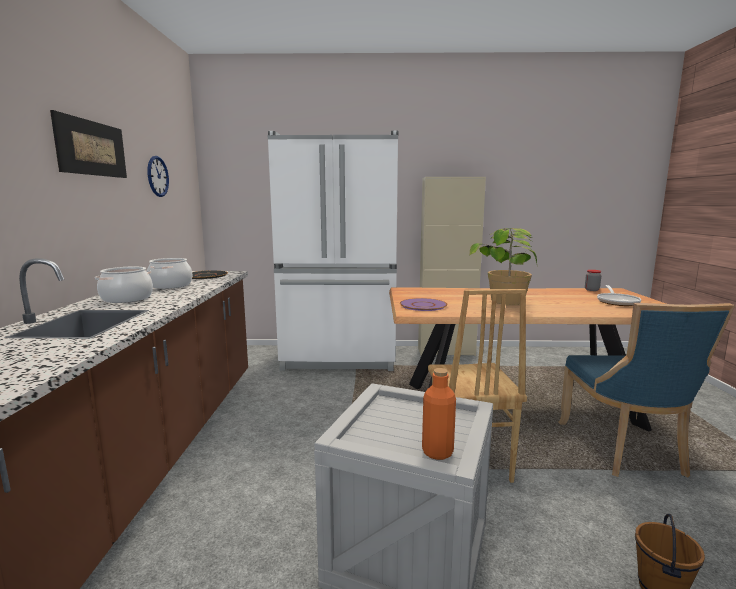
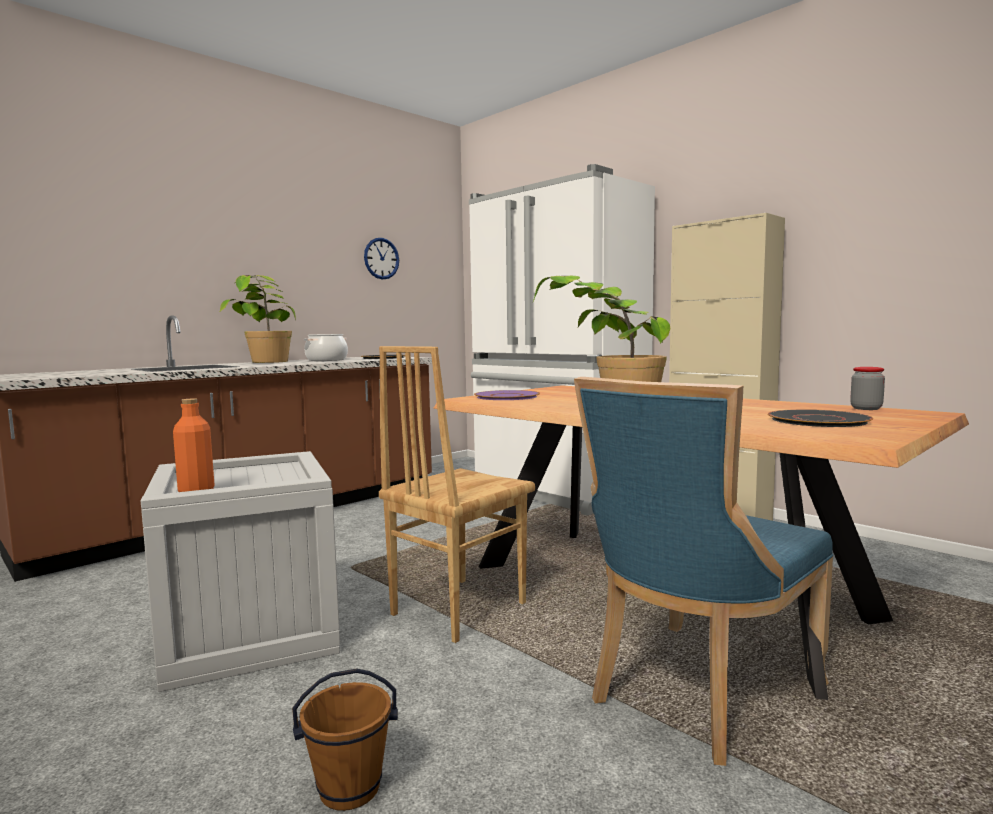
camera: 45 degrees right, 5 degrees down
(92, 148) = (283, 232): picture -> none
(127, 298) = (264, 363): cooking pot -> potted plant
(617, 302) = (819, 420): frying pan -> black plate

